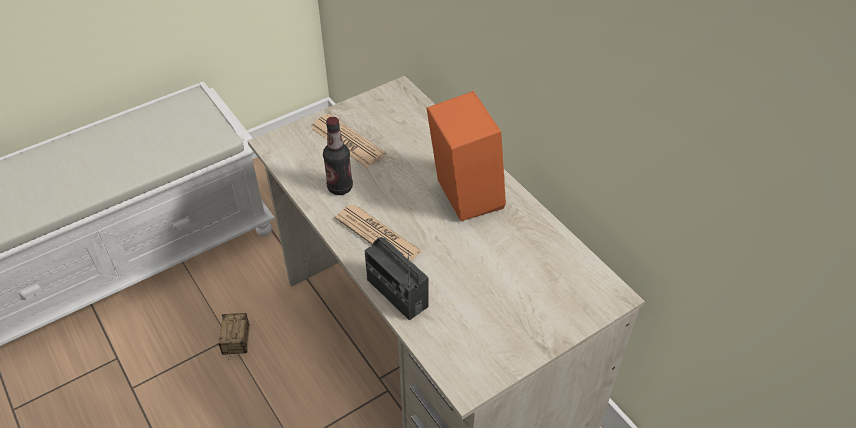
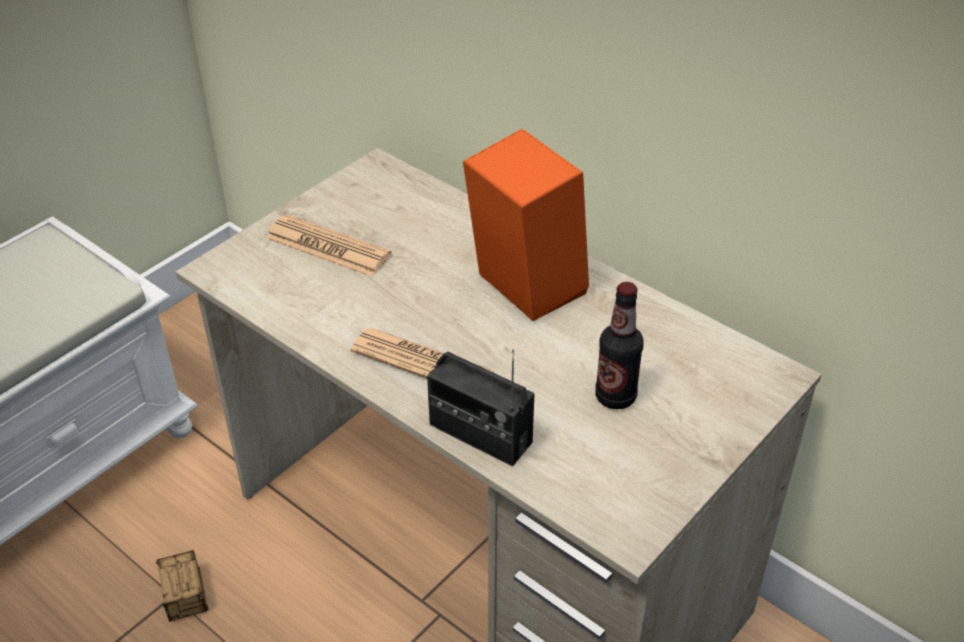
camera: 15 degrees left, 5 degrees down
(340, 187) = (341, 309): bottle -> bottle (615, 397)

